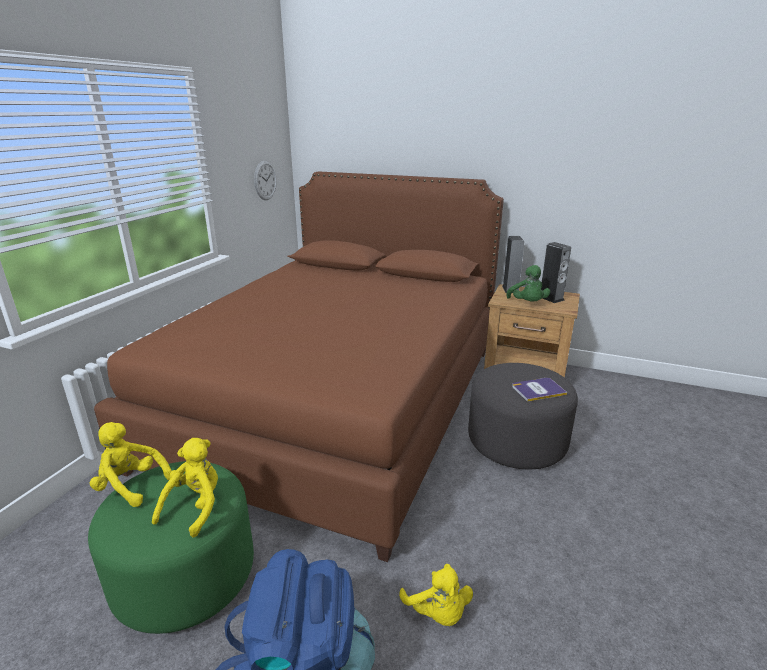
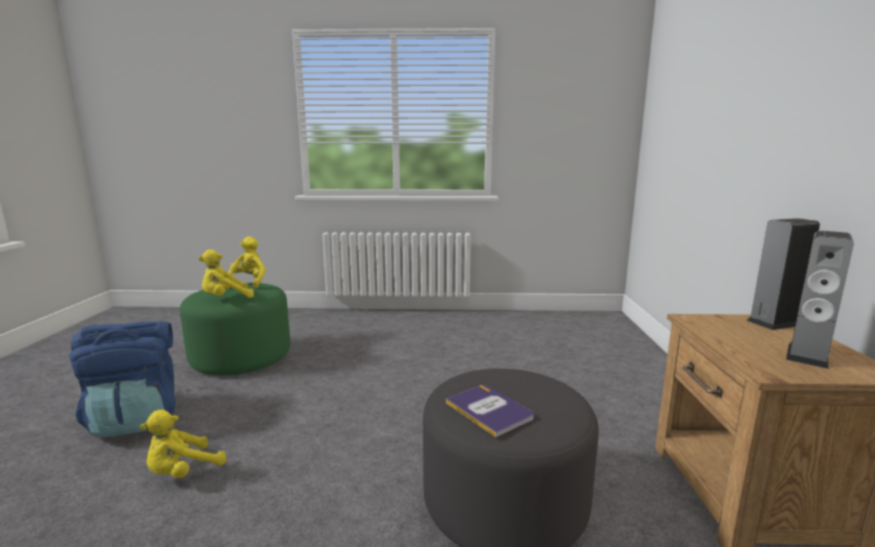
camera: 70 degrees right, 10 degrees down
(195, 507) = (225, 298): yellow plush toy -> yellow plush toy turned 150 degrees clockwise
(265, 180) = (582, 137): wall clock -> none
(338, 402) = (482, 360): brown bed -> none
(527, 303) = (728, 338): green plush toy -> none

